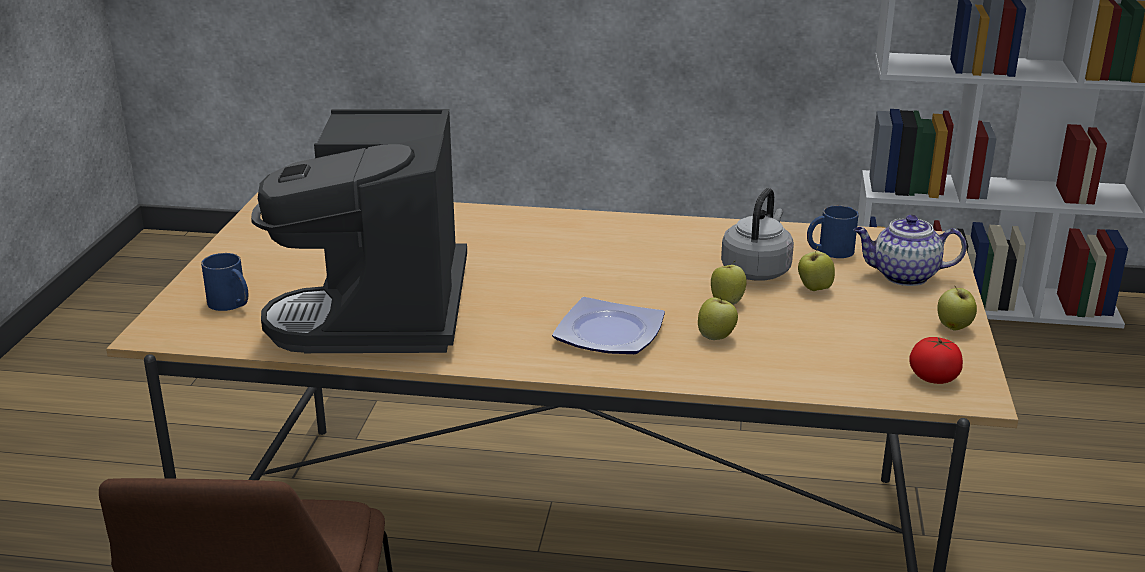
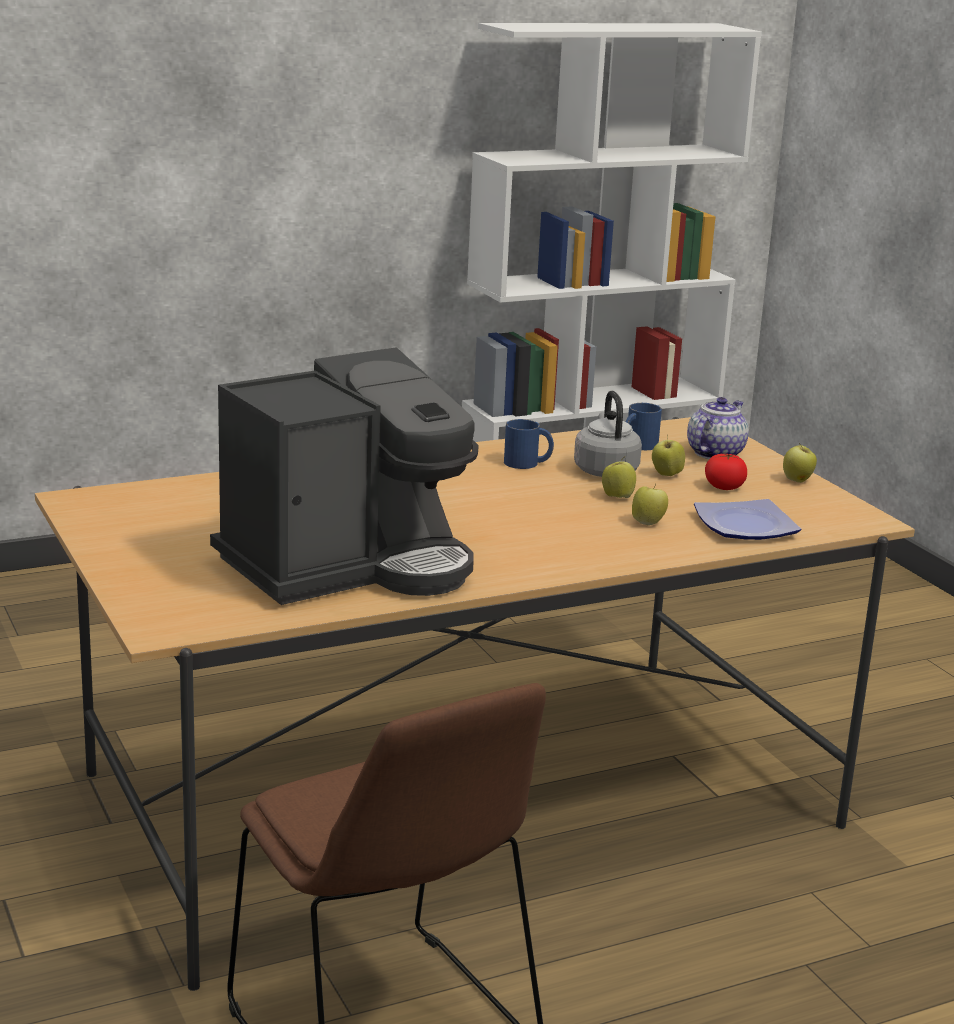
camera: 35 degrees left, 5 degrees down
(232, 304) = (193, 591): blue mug -> blue mug (528, 463)
(382, 311) = (349, 565): coffee machine -> coffee machine turned 90 degrees counterclockwise
(608, 332) = (562, 538): plate -> plate (743, 526)
(903, 276) = (715, 453): teapot -> teapot turned 150 degrees clockwise
(933, 378) = (830, 515): tomato -> tomato (724, 487)

